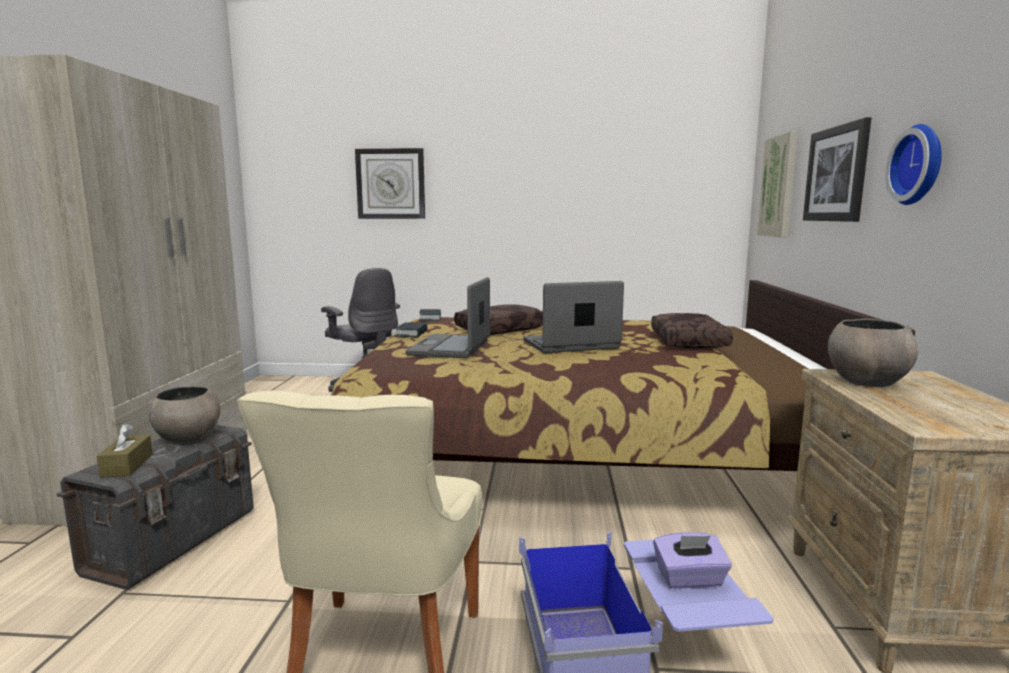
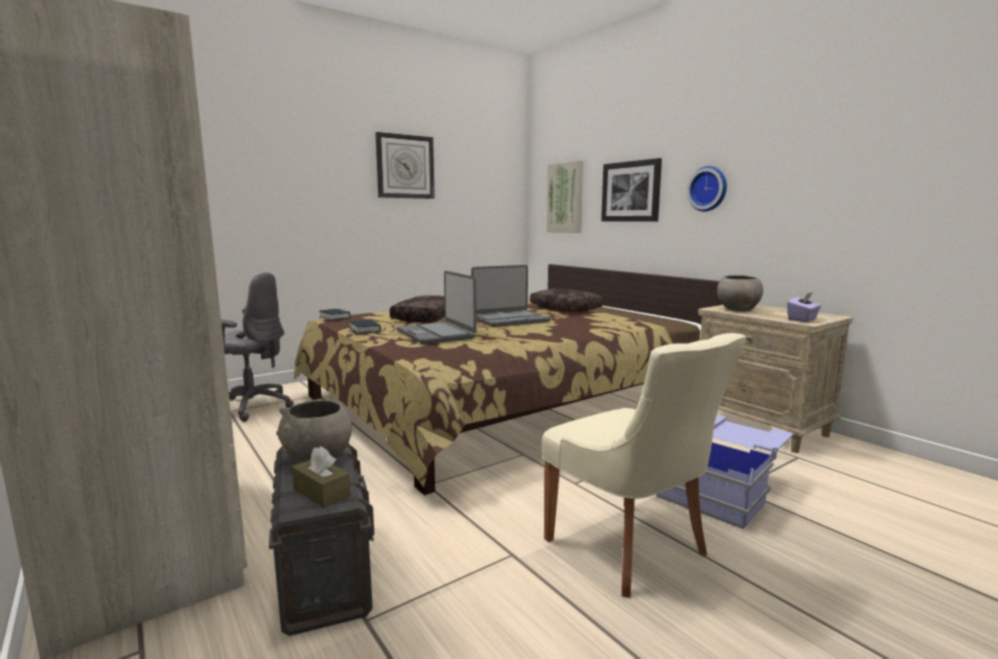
camera: 40 degrees left, 0 degrees up
(390, 184) = (237, 184): wall clock -> wall clock (405, 167)
(571, 345) = (510, 320): laptop -> laptop turned 150 degrees counterclockwise
(690, 579) = (736, 432): purple tissue box -> purple tissue box (802, 319)

